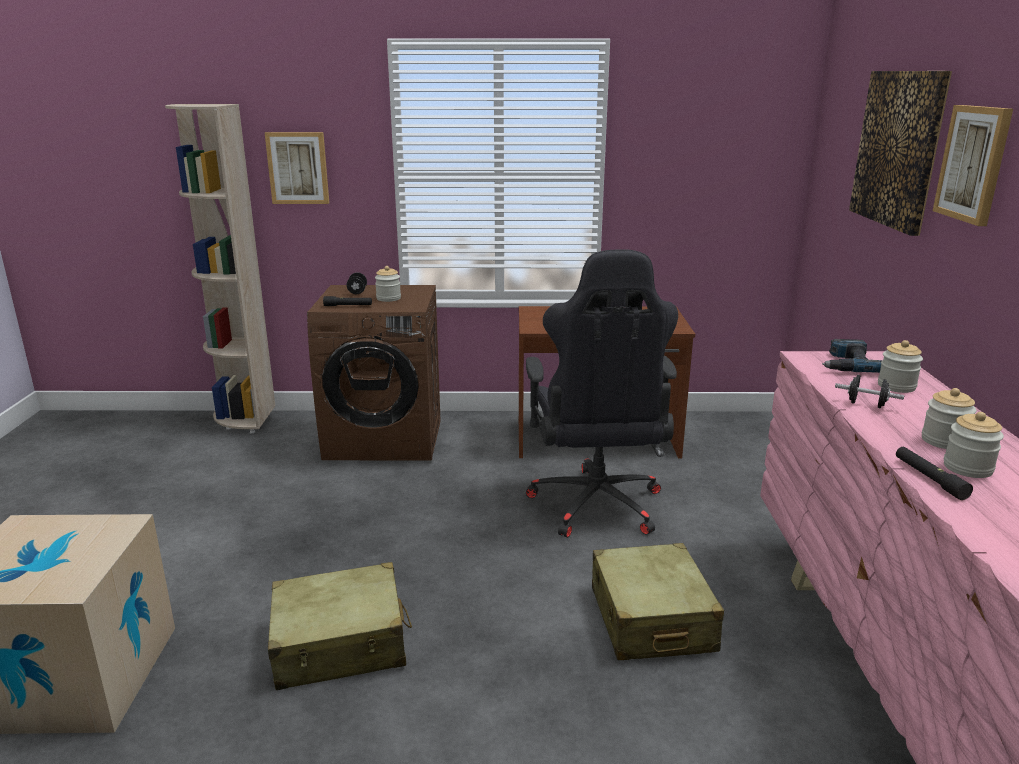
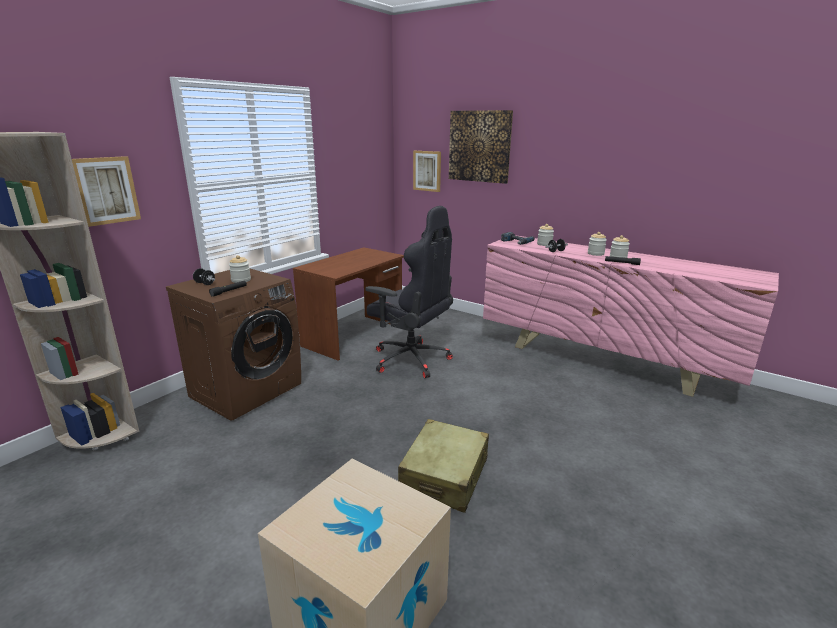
camera: 55 degrees left, 0 degrees up
(651, 619) = (511, 384): beige suitcase -> none
(974, 163) = (539, 148): picture -> picture (427, 171)

